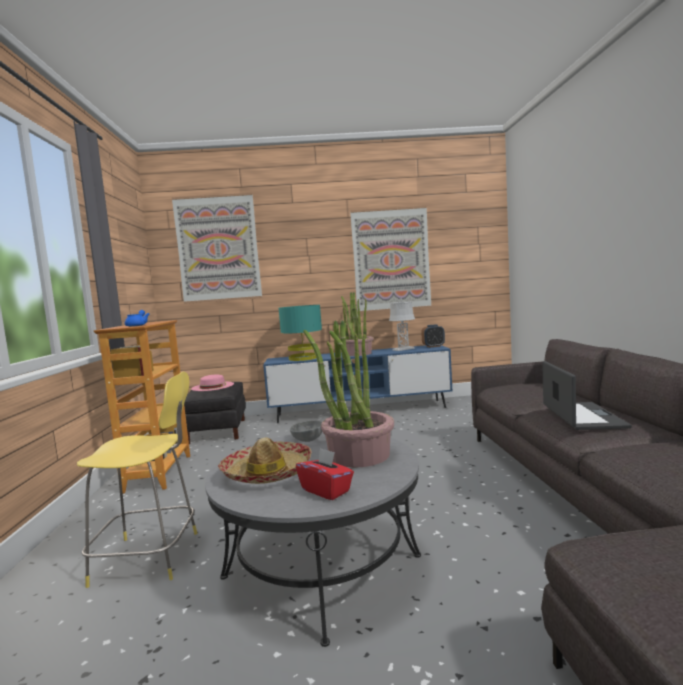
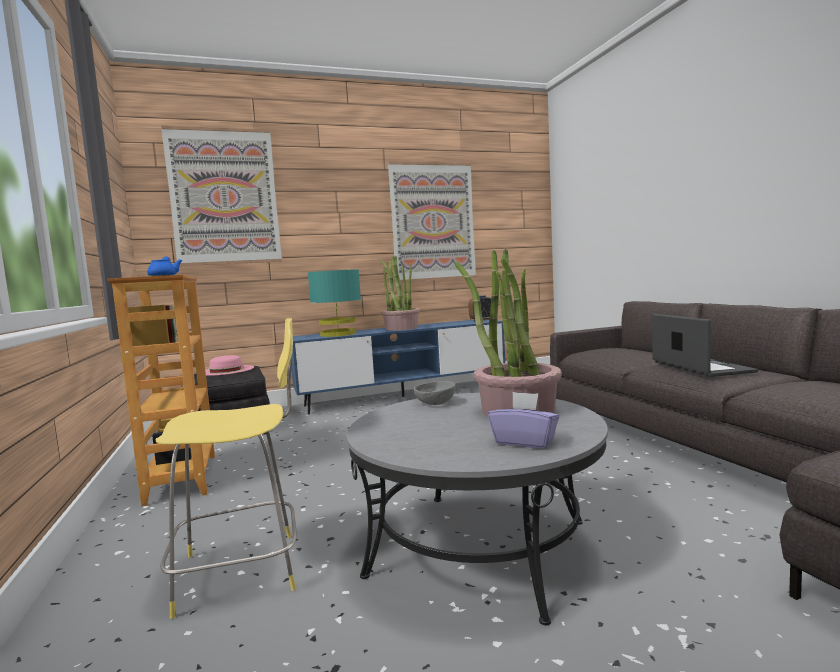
camera: 15 degrees left, 0 degrees up
(267, 472) = (428, 434): hat -> none
(326, 490) = (524, 442): red tissue box -> purple tissue box
(403, 349) = (450, 323): grey table lamp -> none

